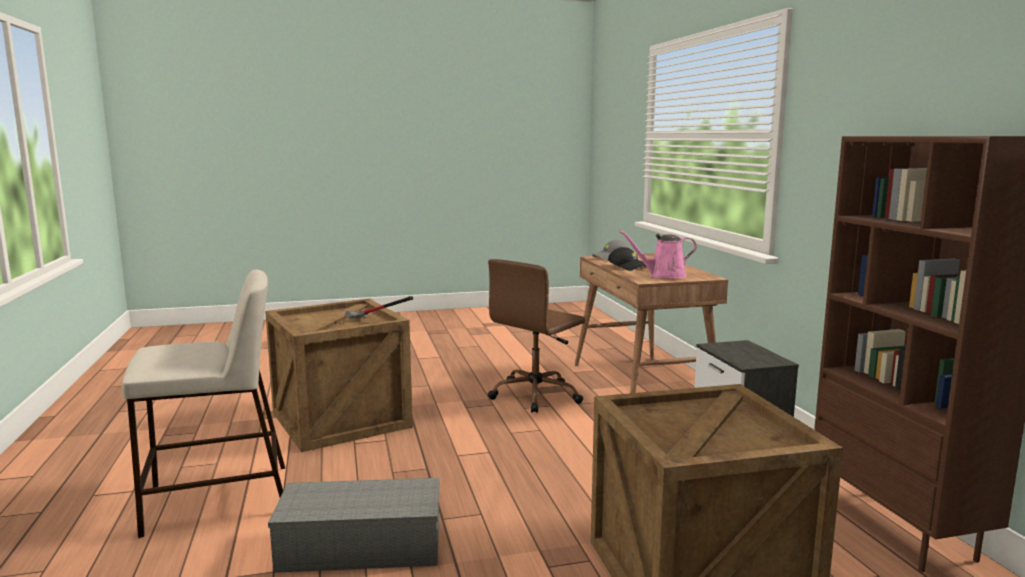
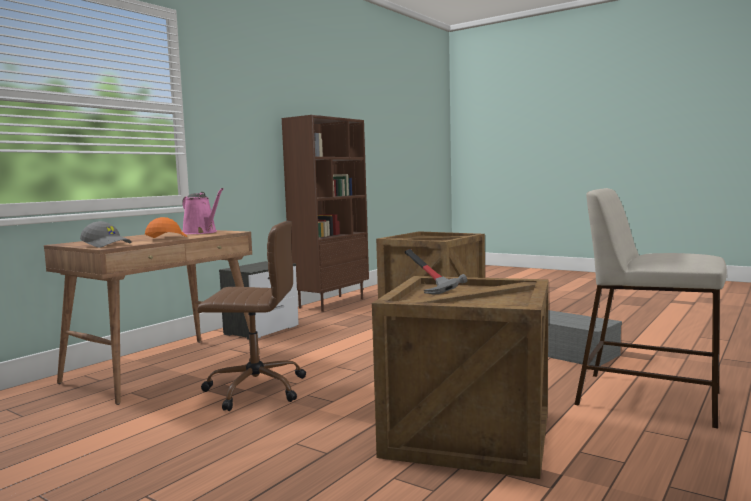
camera: 130 degrees left, 5 degrees down
(628, 267) = (165, 238): black cap -> orange cap

